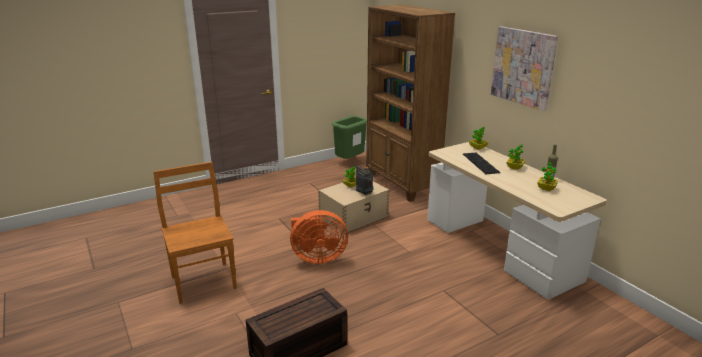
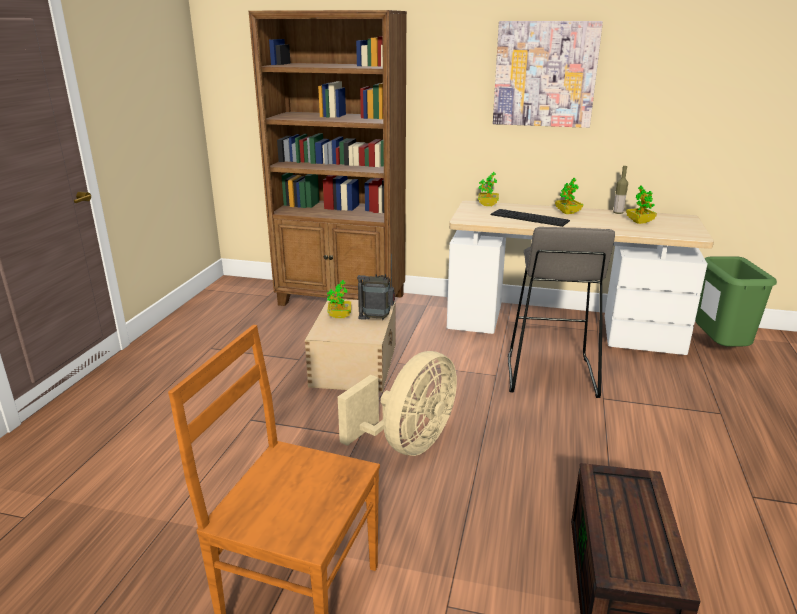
camera: 45 degrees left, 0 degrees up
(317, 257) = (407, 443): orange fan -> beige fan
(349, 161) = (221, 298): green trash can -> green trash can (717, 349)
(437, 266) = (549, 375): none -> grey stool

